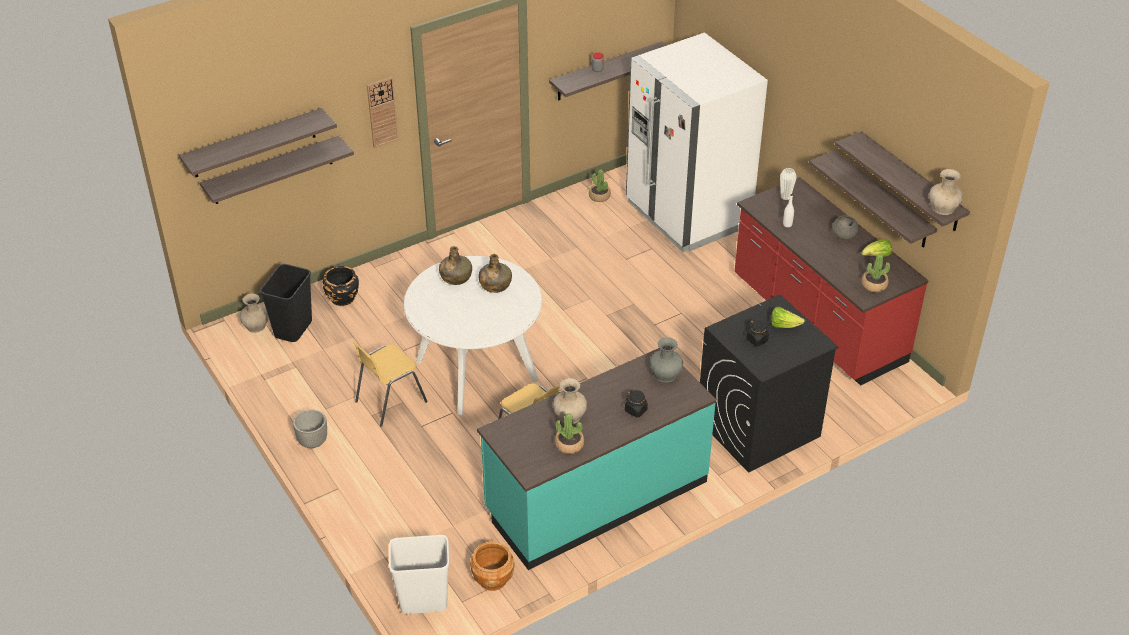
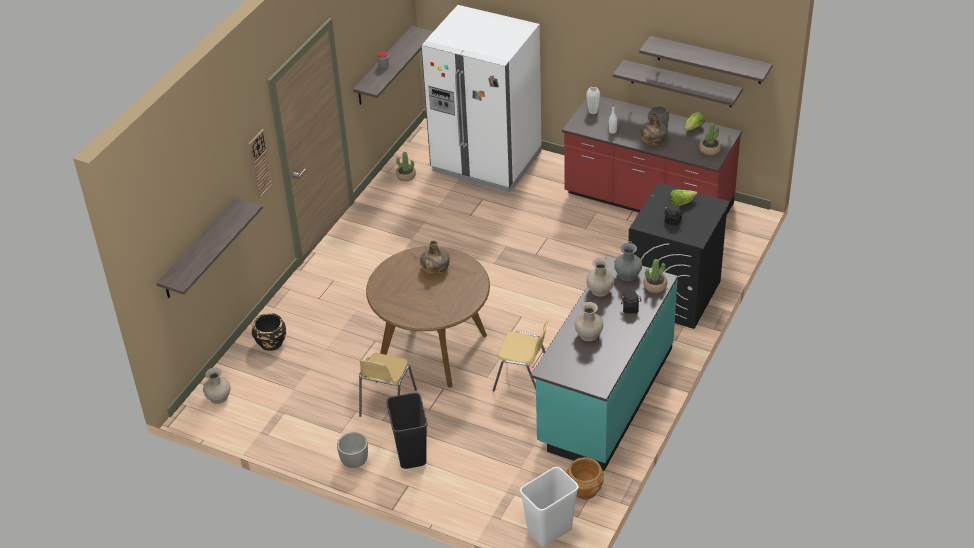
camera: 30 degrees left, 0 degrees up
(254, 143) = (186, 230): shelf -> none
(293, 329) = (252, 385): black trash can -> black trash can (410, 454)
(456, 277) = (399, 275): green bottle -> green bottle (653, 140)
(477, 370) = (433, 349): white dining table -> brown dining table
(569, 444) = (607, 354): potted plant -> potted plant (655, 286)
(943, 208) = (754, 69): beige vase -> beige vase (600, 290)

